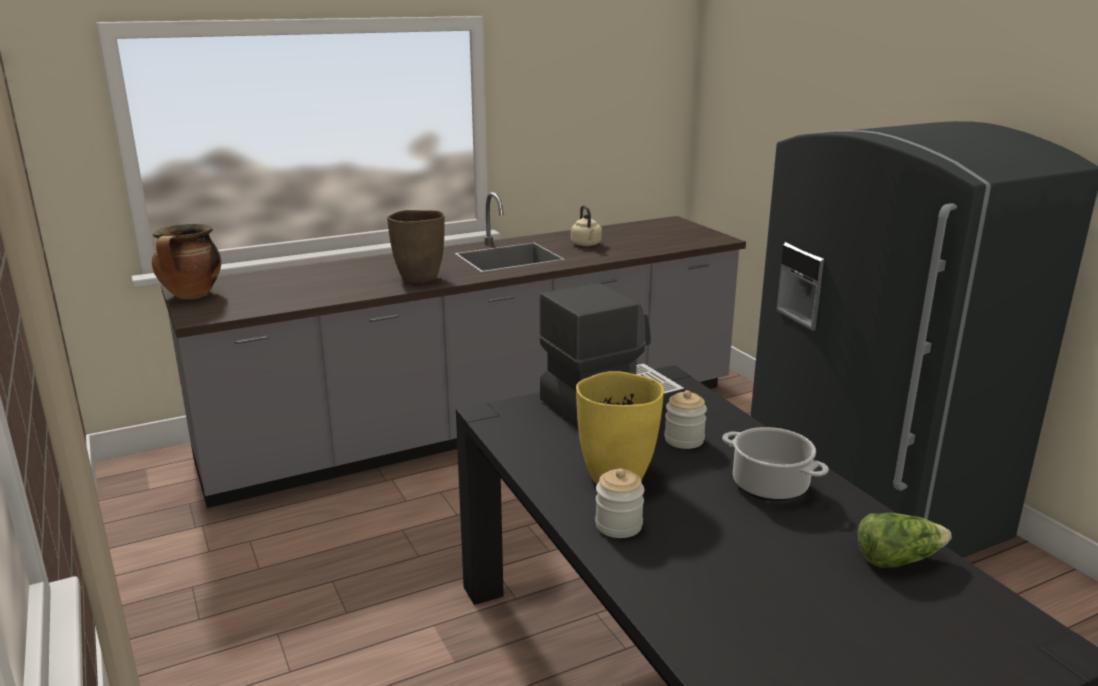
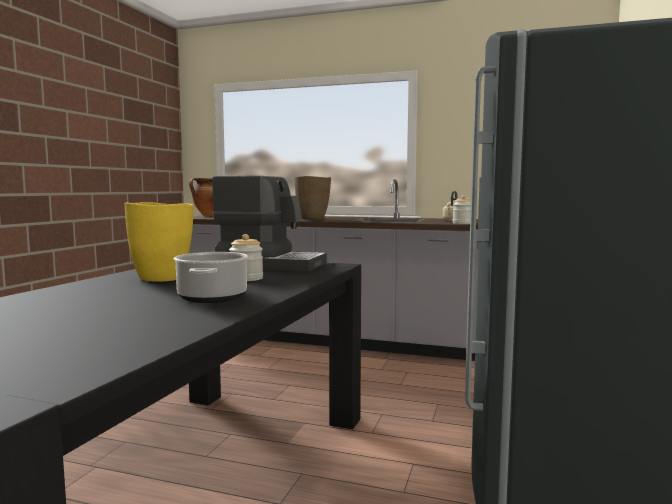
camera: 45 degrees right, 15 degrees down
(618, 525) = (93, 287): jar -> jar (463, 223)
(897, 559) = (138, 334): lettuce -> none

